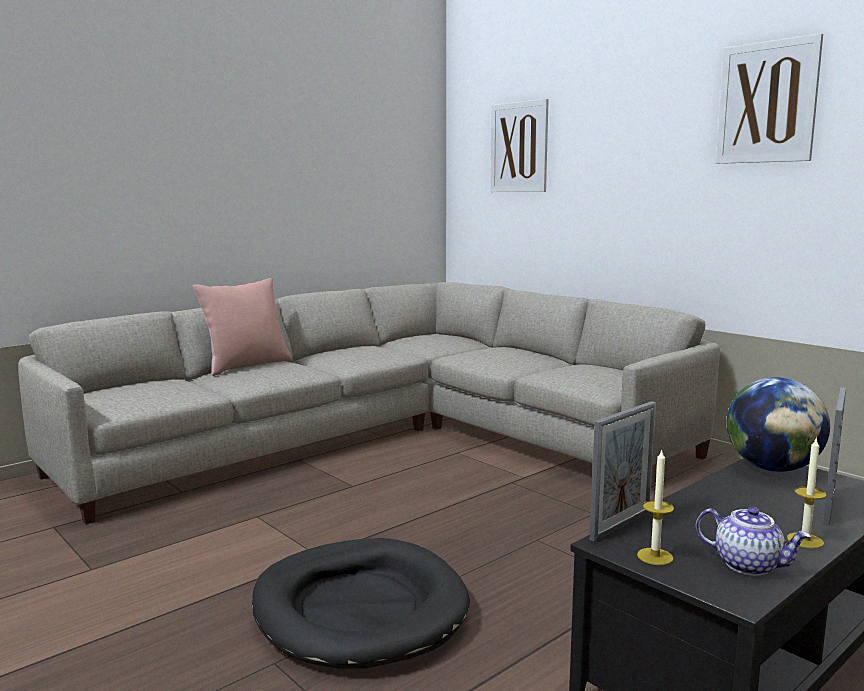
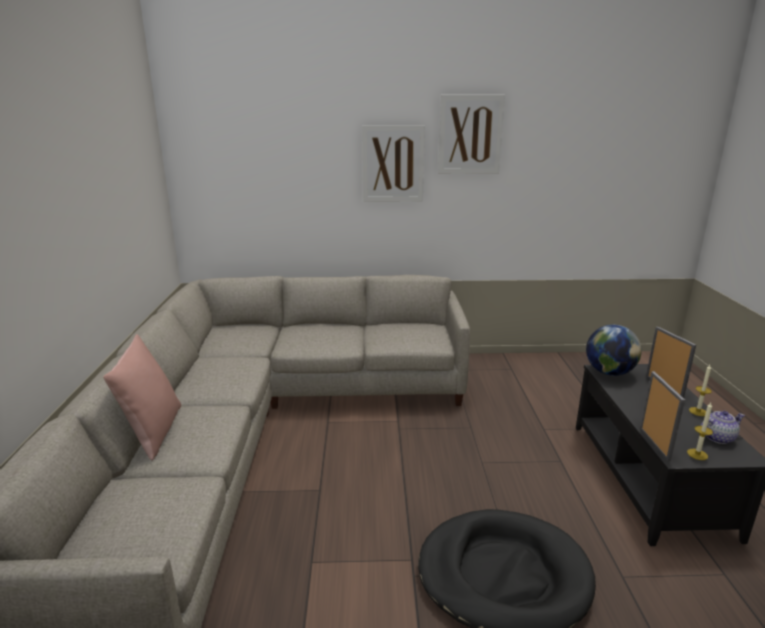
camera: 50 degrees left, 10 degrees up
(519, 147) = (257, 155): picture -> picture (393, 164)

